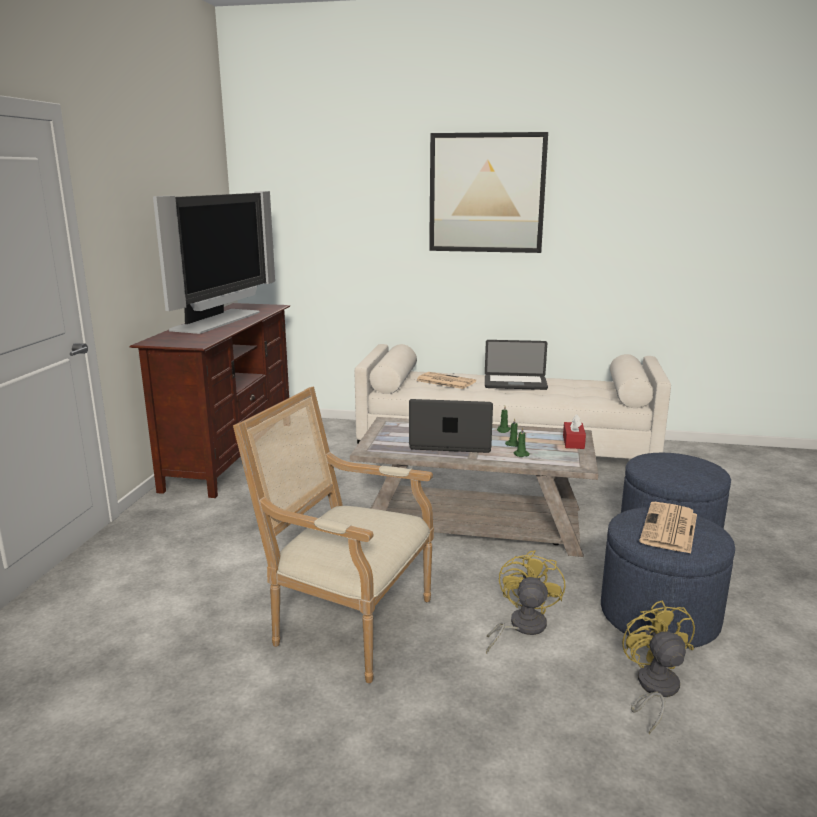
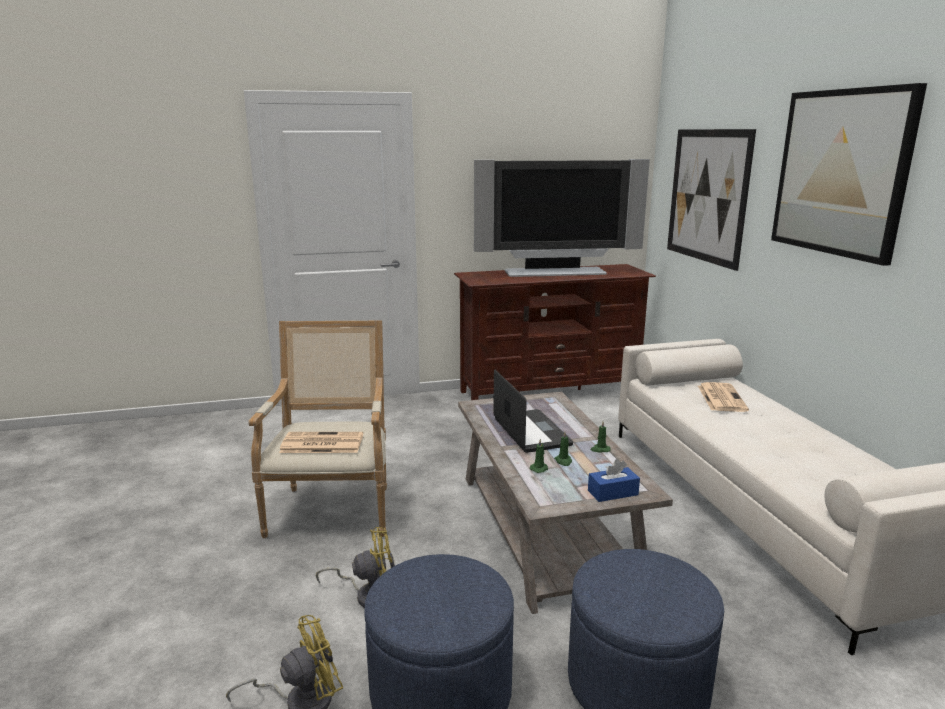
camera: 65 degrees right, 0 degrees up
(330, 222) = (707, 196): none -> picture
(515, 383) = (783, 432): laptop -> none
(573, 442) = (612, 492): red tissue box -> blue tissue box
(669, 529) = (438, 591): newspaper -> newspaper (321, 444)

